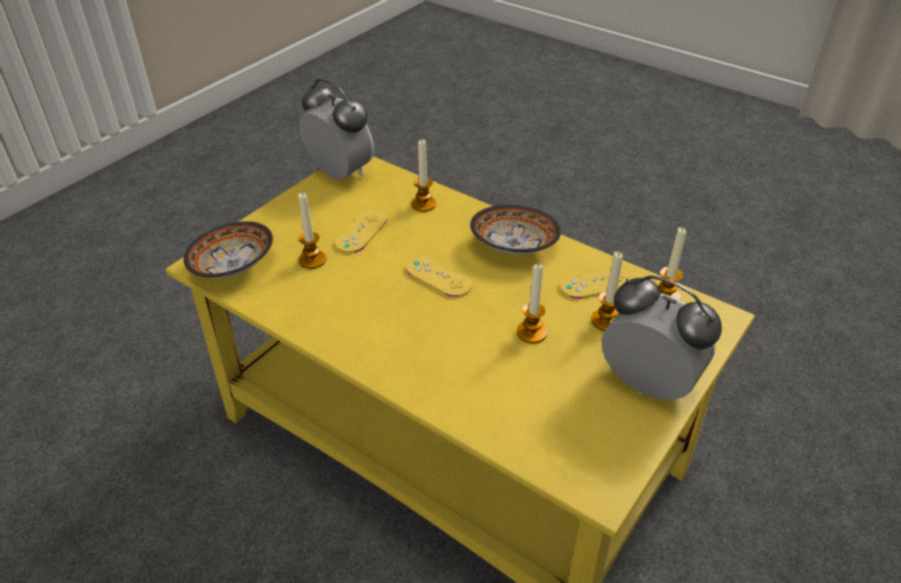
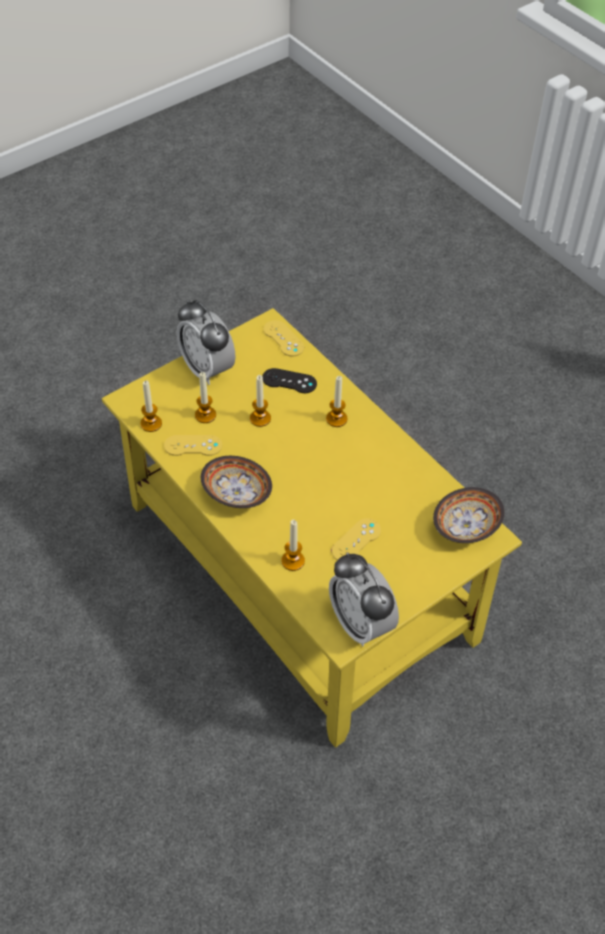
camera: 165 degrees left, 10 degrees up
(312, 260) = (402, 519): candle -> candle (336, 419)
(438, 277) = (307, 479): yellow game controller -> yellow game controller (283, 338)
(517, 395) = (289, 381): none -> black game controller

